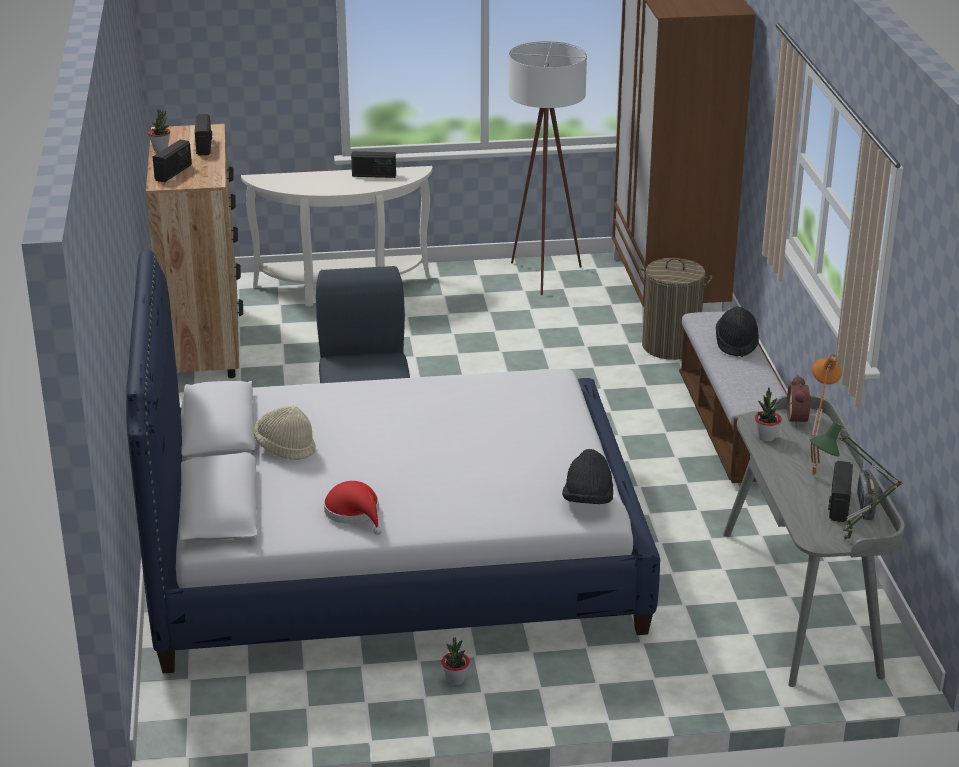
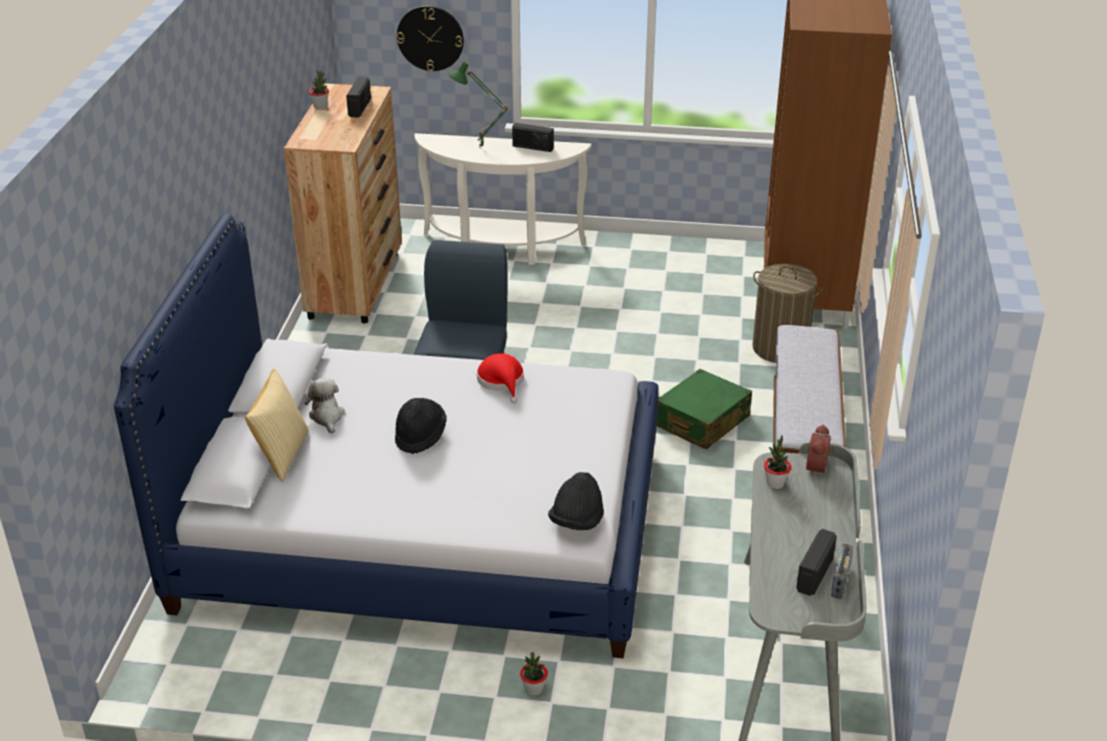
camera: 15 degrees right, 5 degrees up
(173, 173) = (318, 132): radio -> none
(250, 71) = (430, 38): none -> wall clock
(257, 488) = (281, 455): none -> pillow
(285, 448) = (327, 417): beige hat -> plush toy
(354, 512) = (354, 496): red hat -> red hat (502, 381)
(455, 680) = (420, 673): potted plant -> potted plant (534, 689)
(543, 279) = (689, 261): white floor lamp -> none
(624, 421) = (701, 421): none -> green suitcase
(736, 344) = (815, 366): black hat -> black hat (420, 436)
(811, 476) = (801, 536): orange table lamp -> none
(846, 542) = (801, 621): green table lamp -> green table lamp (480, 149)

